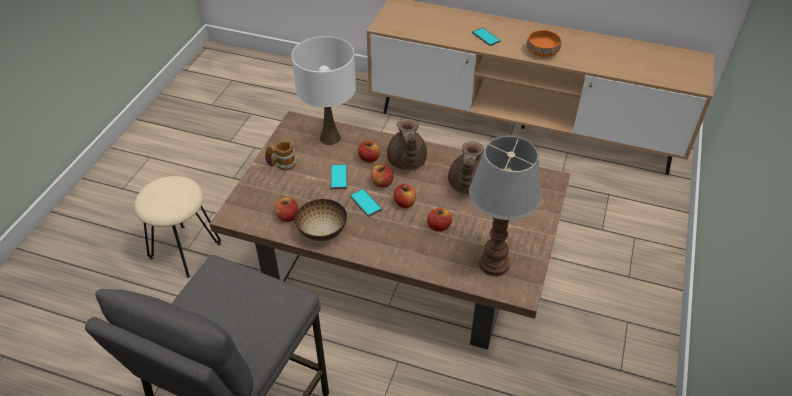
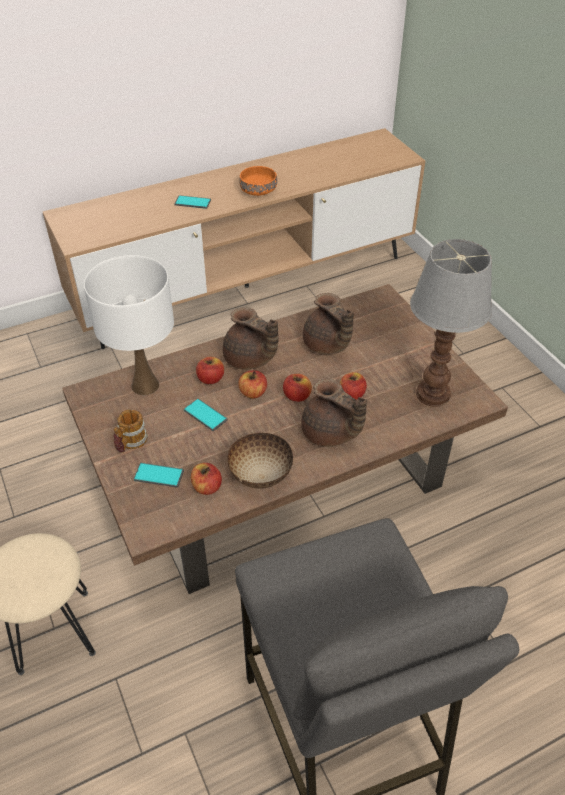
camera: 45 degrees left, 0 degrees up
(365, 203) = (263, 420): phone -> phone (159, 475)
(392, 239) = (329, 434): none -> brown teapot

